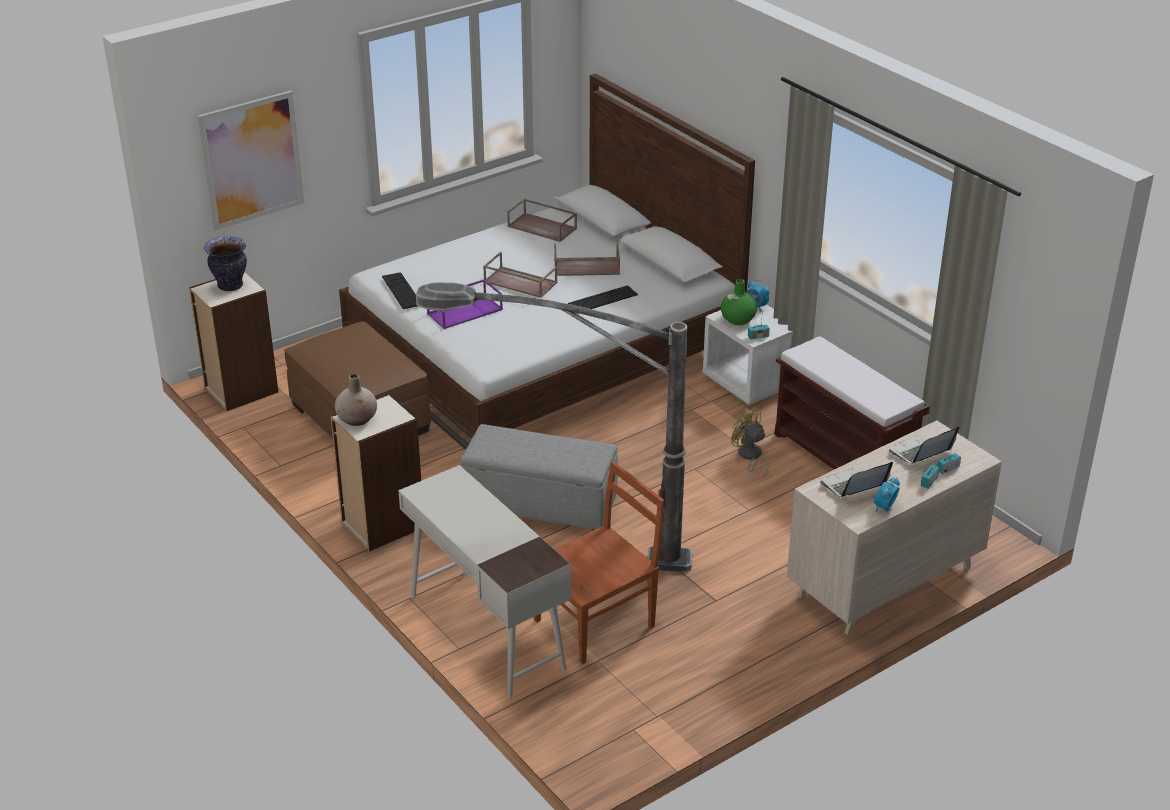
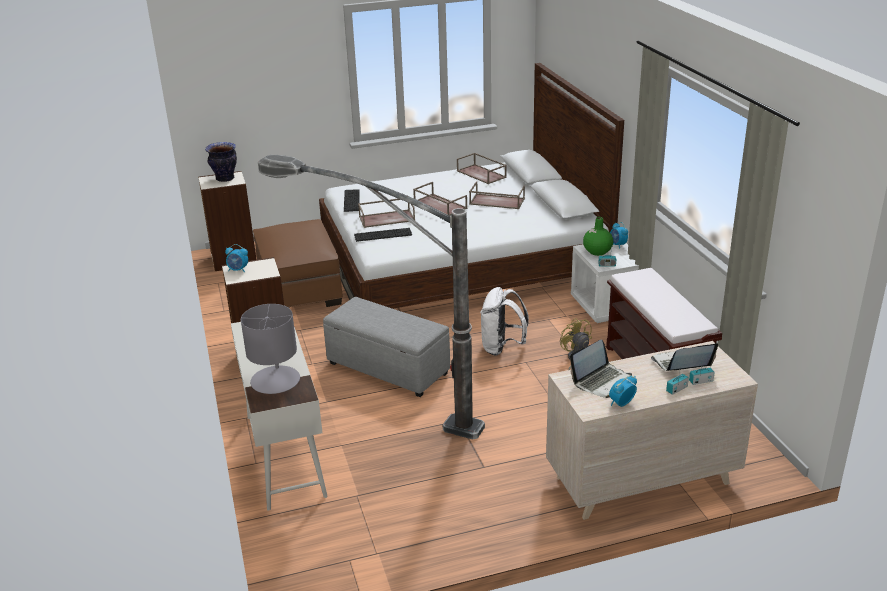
camera: 20 degrees right, 5 degrees down
(251, 160) = (255, 90): picture -> none
(357, 419) = (238, 270): beige vase -> alarm clock
(465, 311) = (387, 218): purple tray -> brown tray
(506, 550) = (275, 380): none -> grey table lamp
(597, 622) = (376, 464): brown chair -> none
(603, 299) = (494, 223): keyboard -> keyboard (383, 235)
(658, 455) = (502, 348): none -> white backpack
(853, 487) = (602, 381): laptop -> laptop turned 150 degrees clockwise

